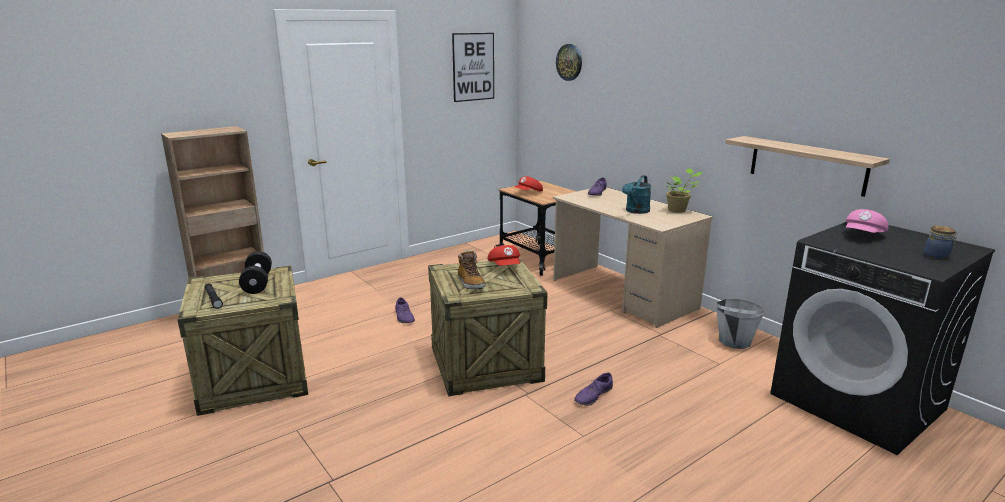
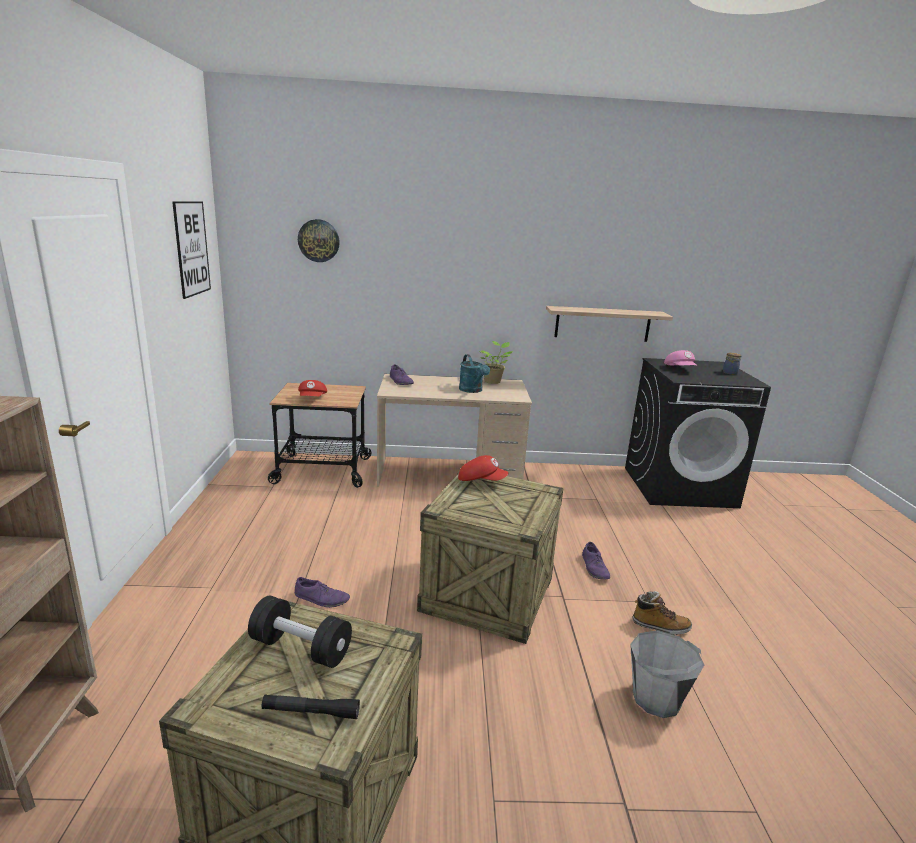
camera: 55 degrees left, 0 degrees up
(470, 283) = (500, 510): boot -> boot (660, 626)
(734, 341) = (572, 478): grey bucket -> grey bucket (656, 699)

